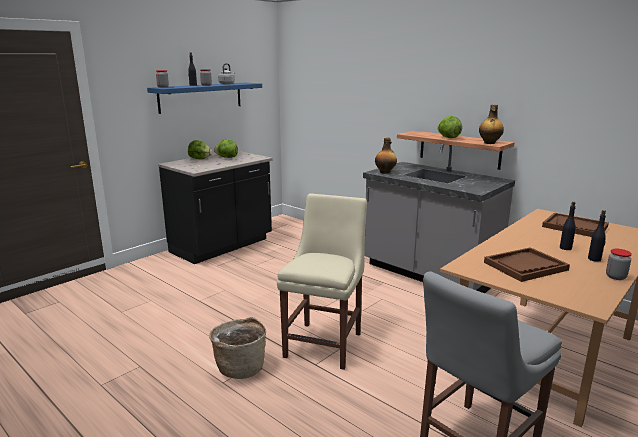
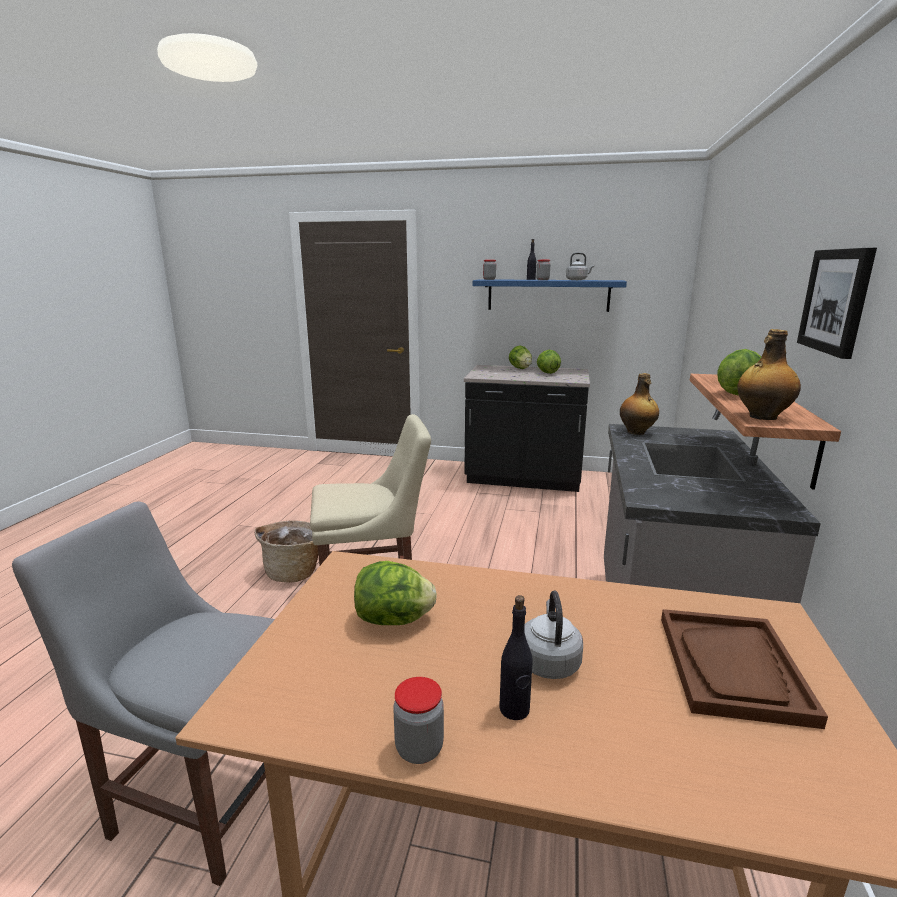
camera: 60 degrees right, 0 degrees up
(491, 91) = (836, 301): none -> picture
(525, 266) = (394, 620): brown tray -> lettuce
(565, 248) = (548, 661): black bottle -> grey kettle

